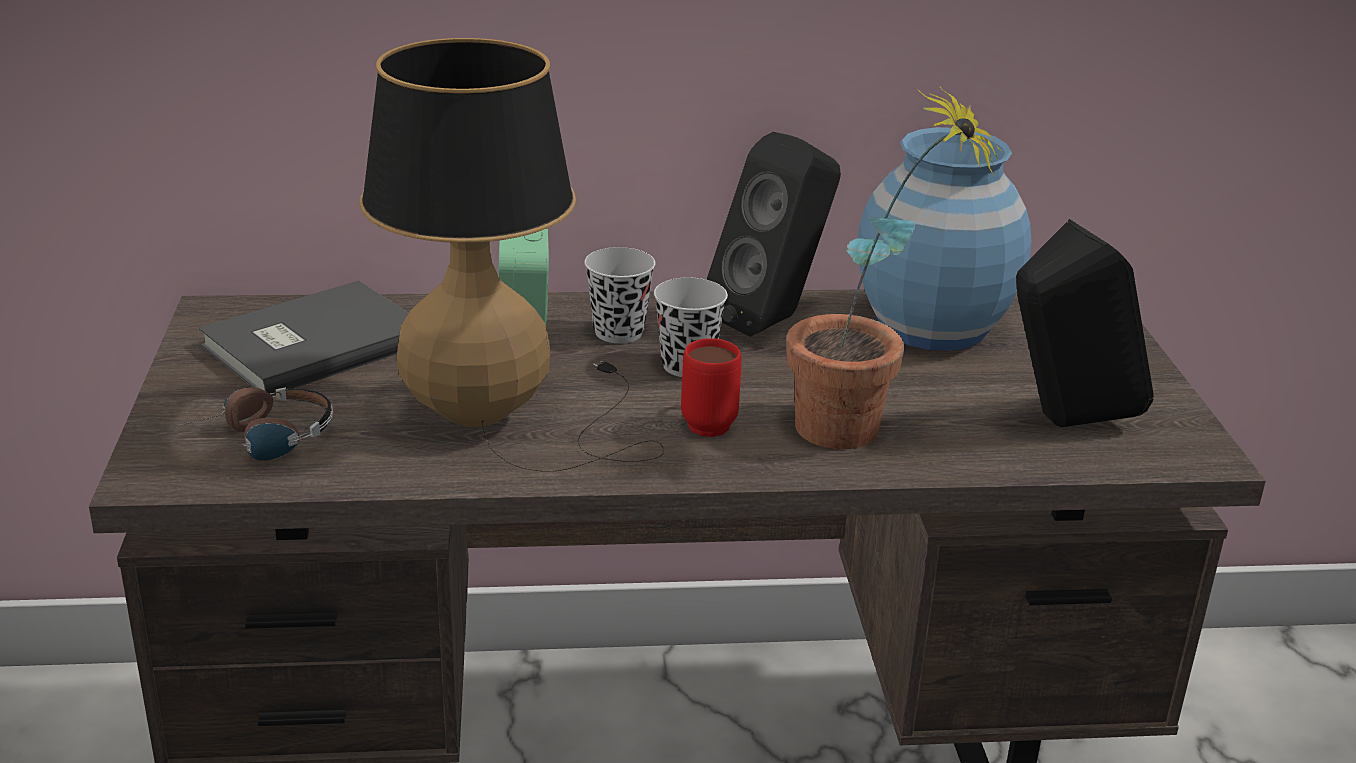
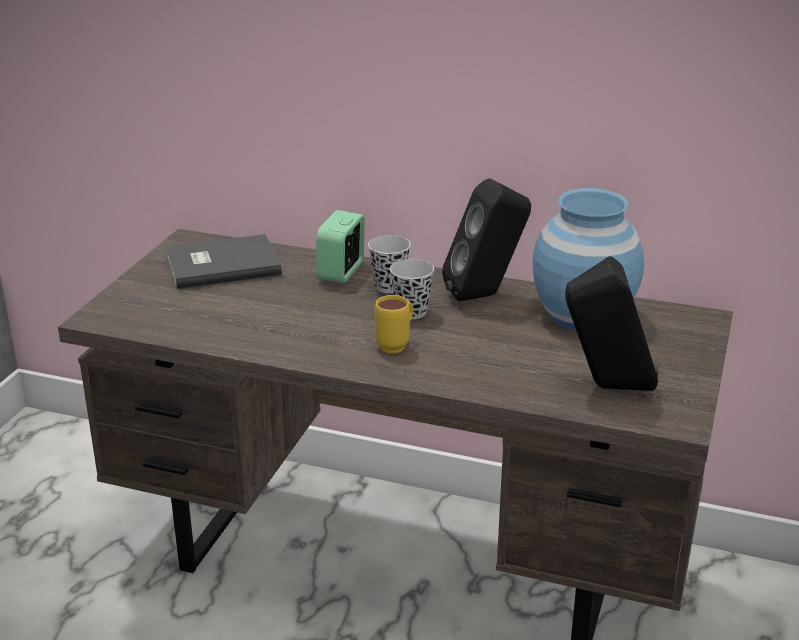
camera: 25 degrees right, 0 degrees up
(261, 441) = (157, 311): headphones -> none
(501, 417) = (285, 321): table lamp -> none
(712, 421) = (397, 345): red mug -> yellow mug
(863, 434) = (478, 368): potted plant -> none

